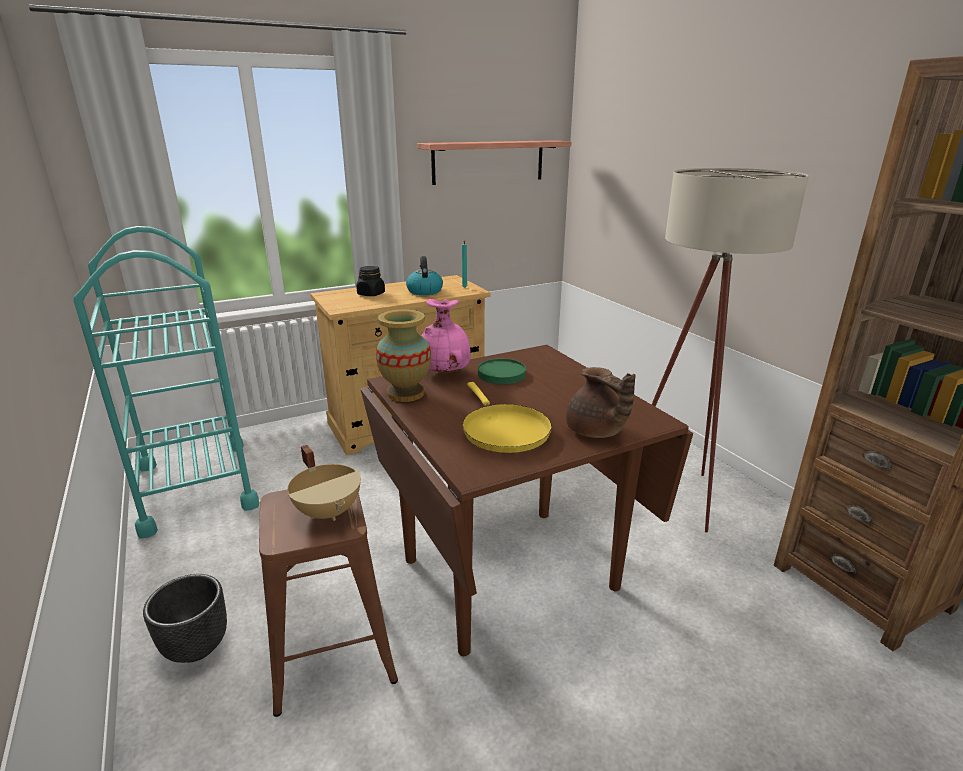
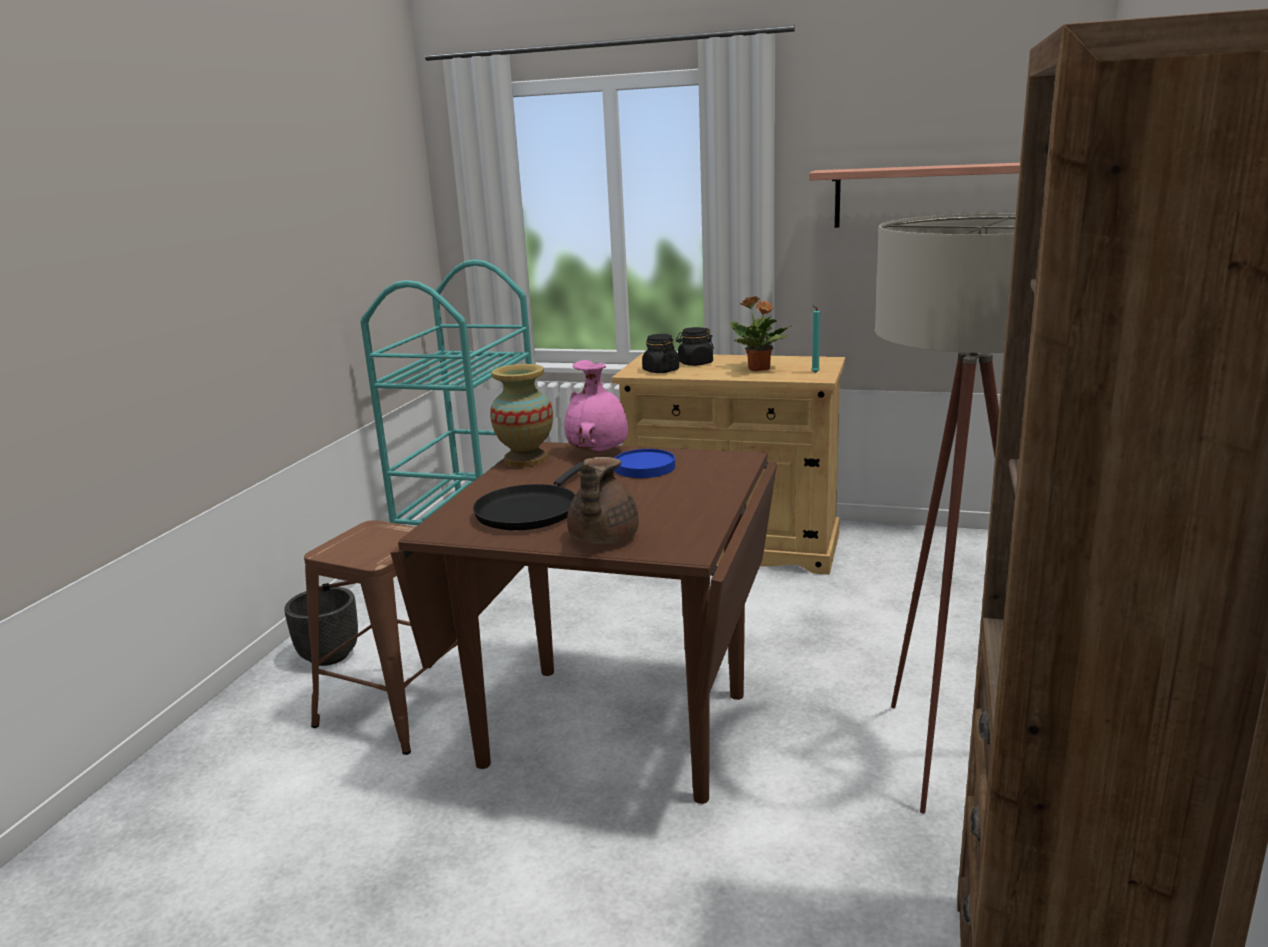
camera: 45 degrees right, 5 degrees down
(329, 511) = (384, 546): beige cooking pot -> none
(358, 303) = (660, 371): none -> black jar
(424, 291) = (759, 369): kettle -> potted plant
(502, 374) = (644, 467): green plate -> blue plate
(503, 430) = (530, 511): yellow frying pan -> black frying pan

